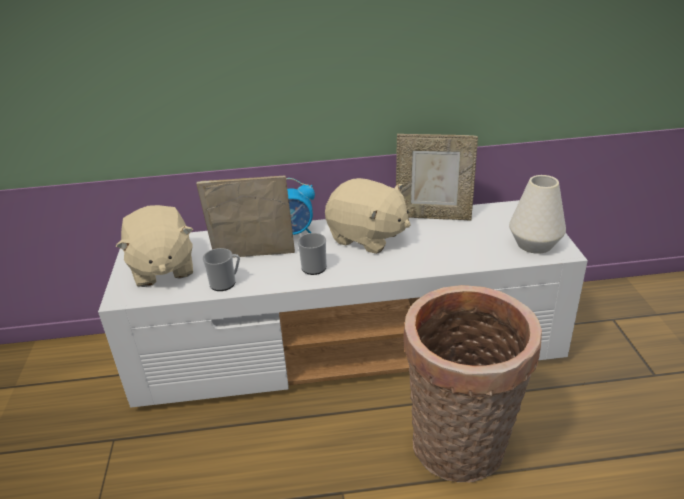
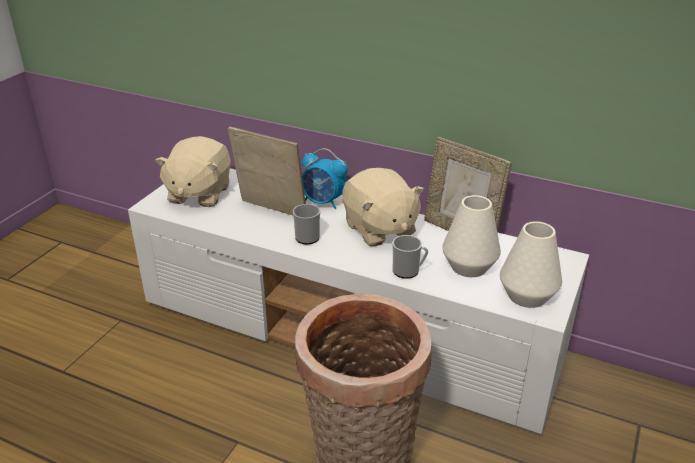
camera: 30 degrees right, 0 degrees up
(226, 283) = (230, 223): mug -> mug (408, 271)
(470, 239) = (469, 266): none -> white vase

